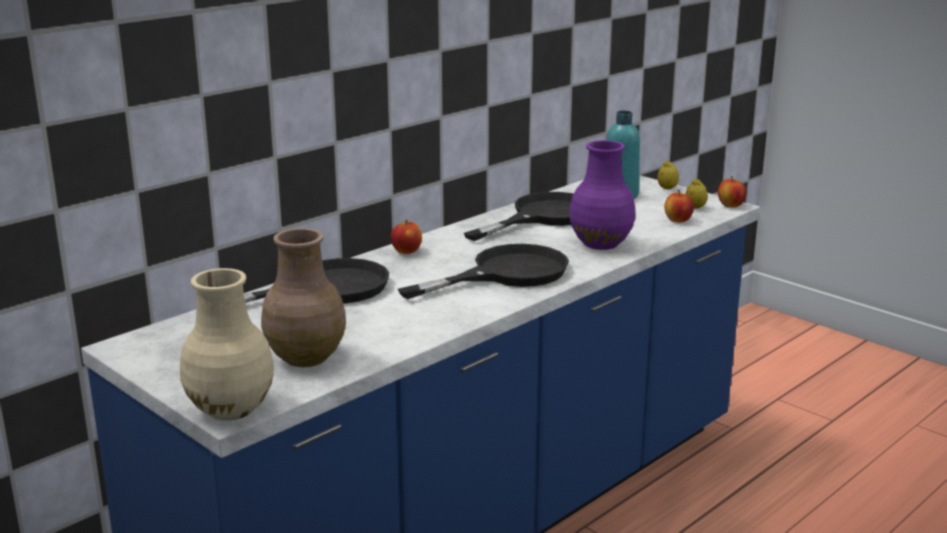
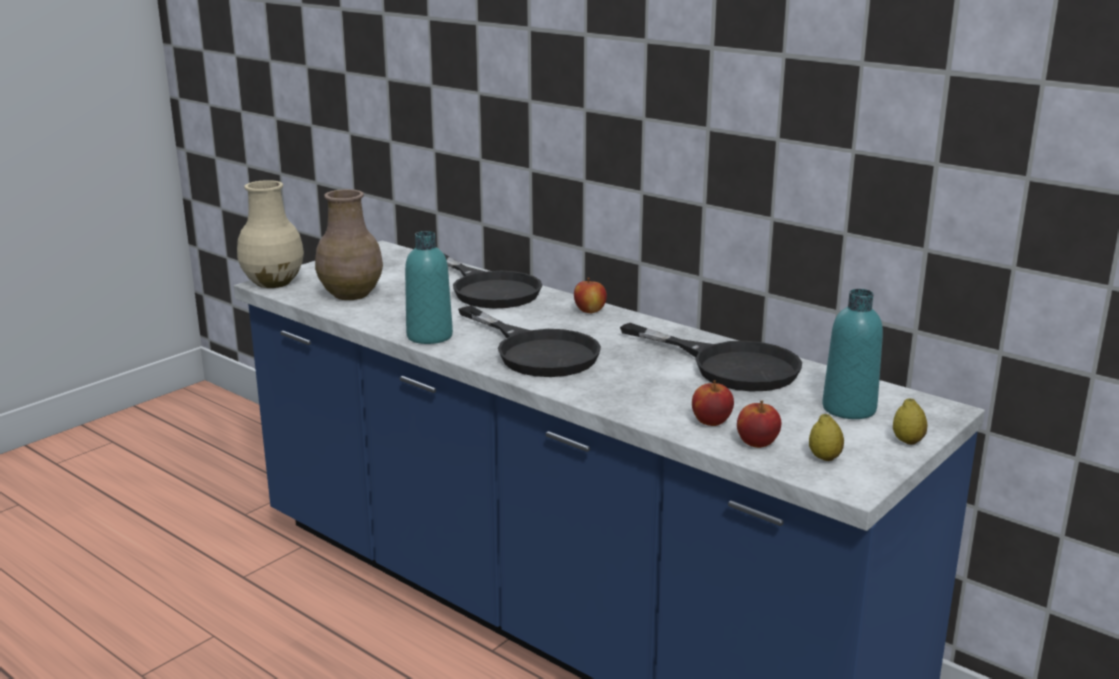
camera: 85 degrees right, 0 degrees up
(457, 315) = (429, 336): none -> turquoise bottle
(601, 244) = (643, 395): purple vase -> none
(731, 205) = (851, 485): apple -> apple (711, 422)

